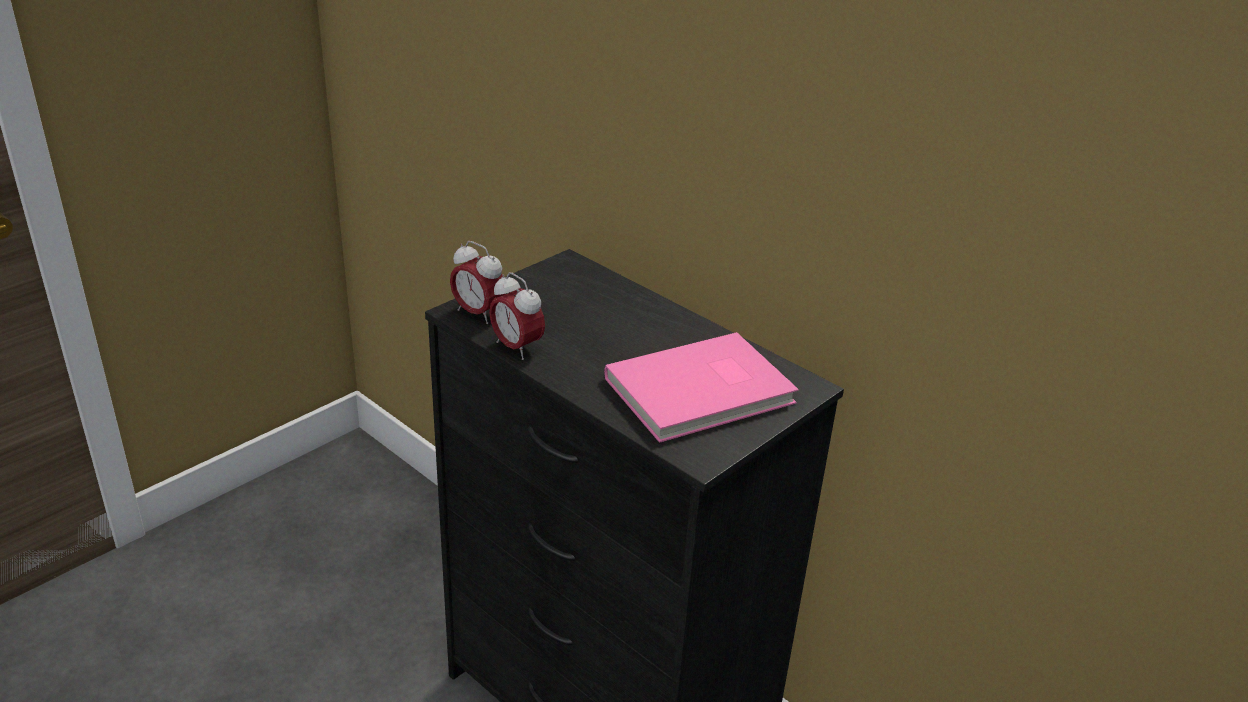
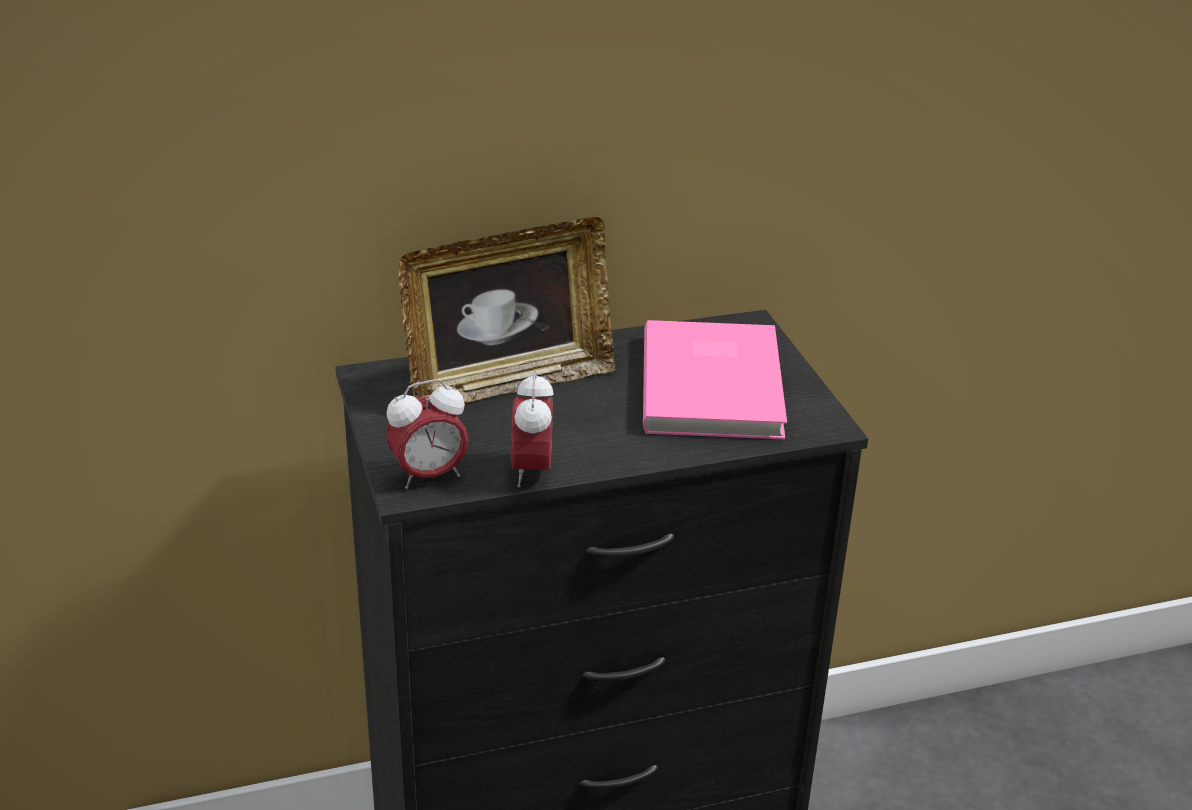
camera: 60 degrees left, 0 degrees up
(516, 348) = (532, 471): alarm clock -> alarm clock turned 105 degrees clockwise
(613, 310) = (508, 382): none -> picture frame

